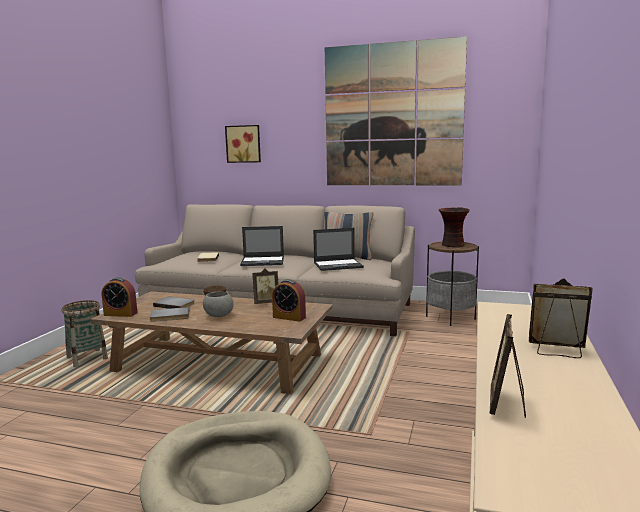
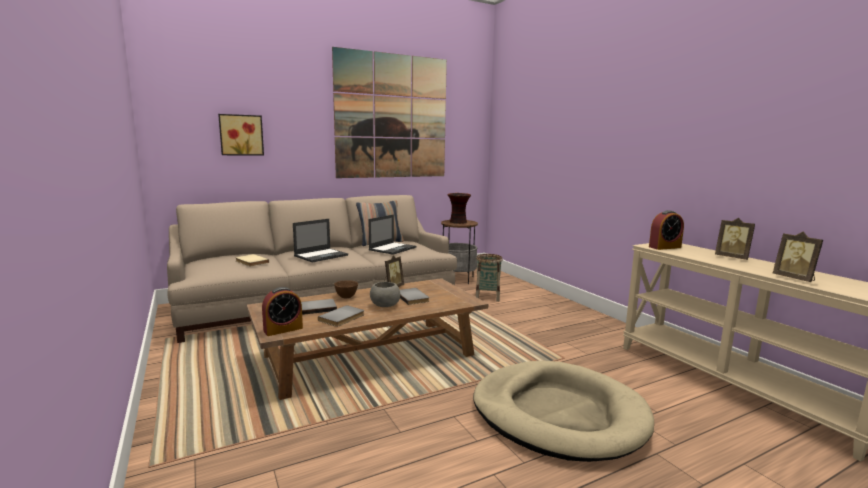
camera: 45 degrees left, 0 degrees up
(87, 359) = (218, 401): basket -> basket (487, 297)
(257, 315) = (413, 297): none -> grey book
(289, 317) = (440, 293): alarm clock -> alarm clock (664, 247)
(557, 351) = (732, 257): picture frame -> picture frame turned 105 degrees counterclockwise

